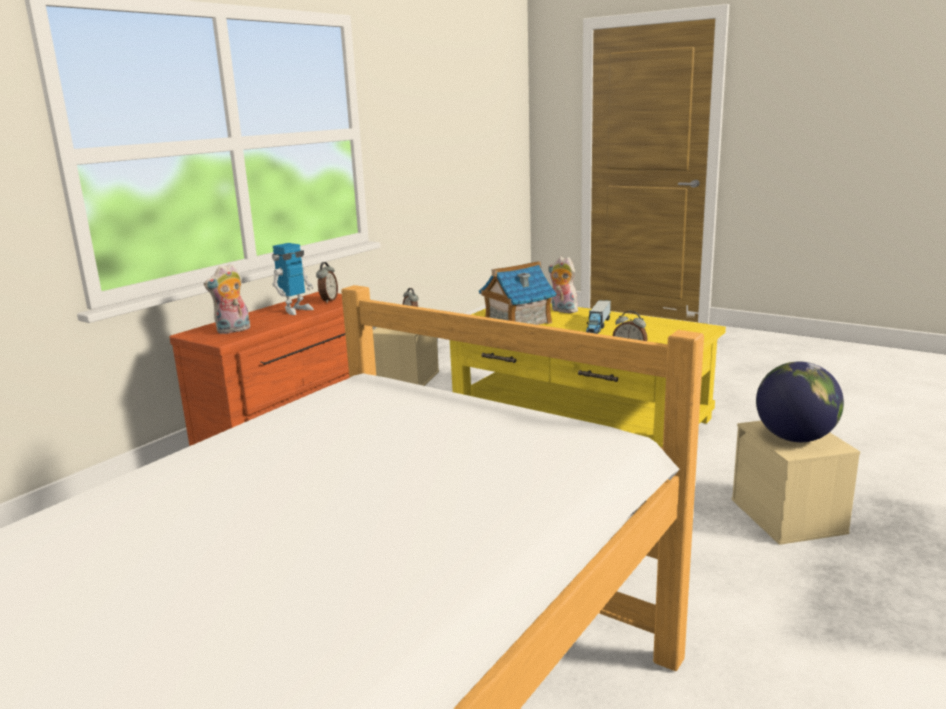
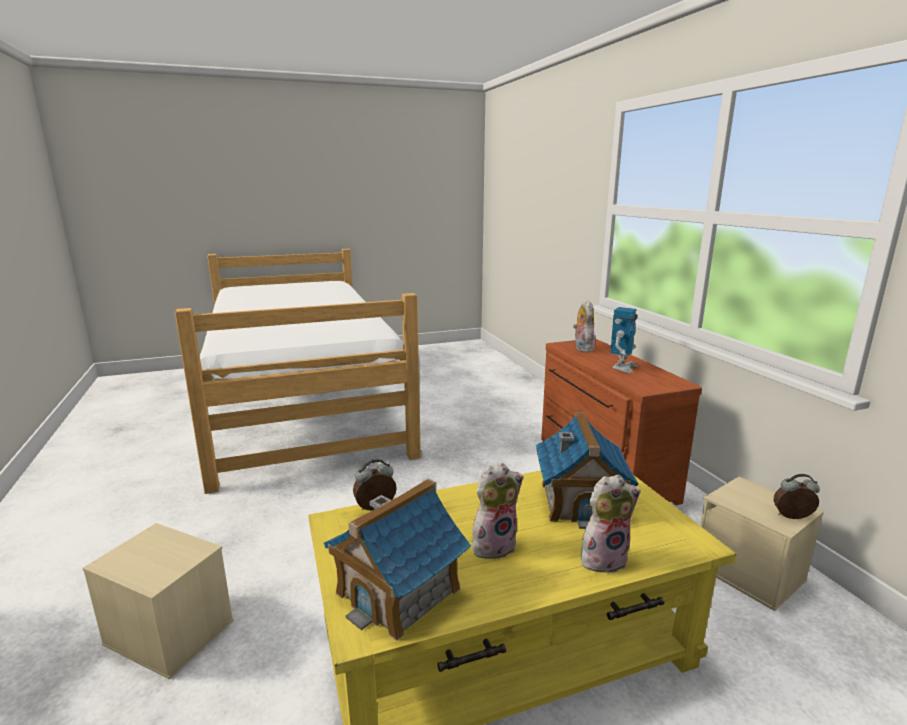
camera: 125 degrees right, 0 degrees up
(295, 310) = (622, 368): toy robot -> toy robot turned 135 degrees counterclockwise
(328, 300) = (647, 381): alarm clock -> none
(598, 326) = (494, 545): toy truck -> plush toy
(670, 330) = (399, 591): none -> toy house
(795, 438) = (154, 553): globe -> none

